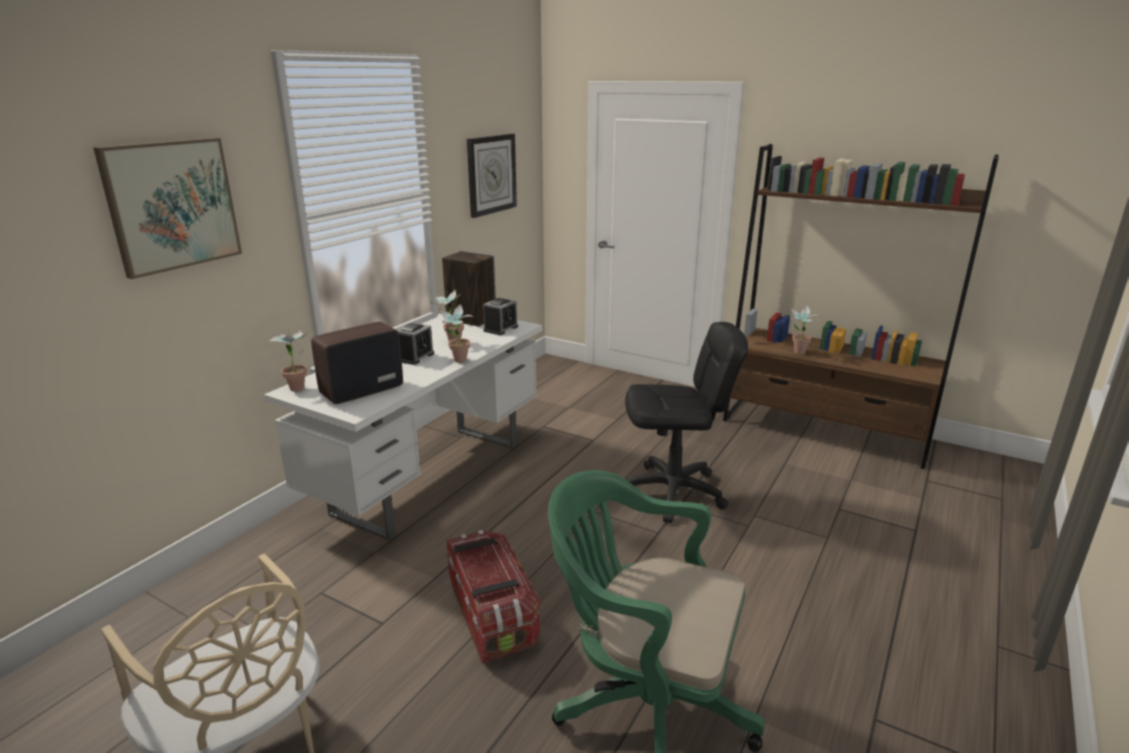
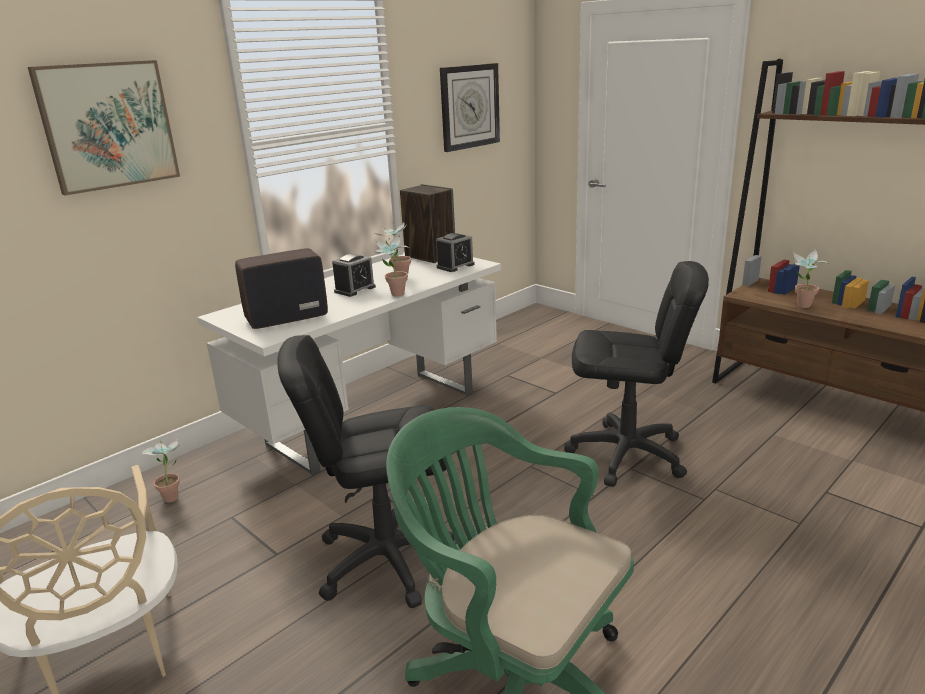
camera: 15 degrees right, 0 degrees up
(298, 386) = (231, 311): potted plant -> potted plant (173, 495)
(492, 614) = (386, 559): storage box -> black office chair

